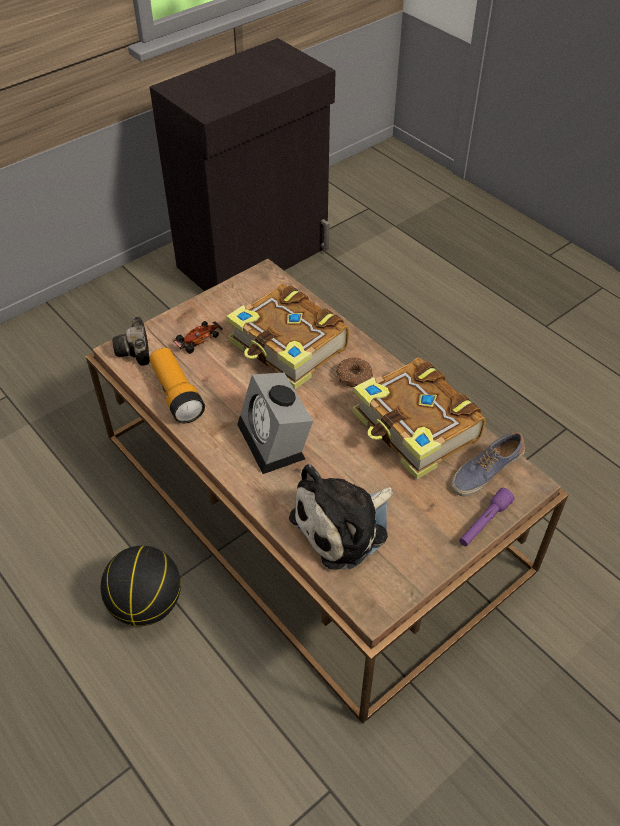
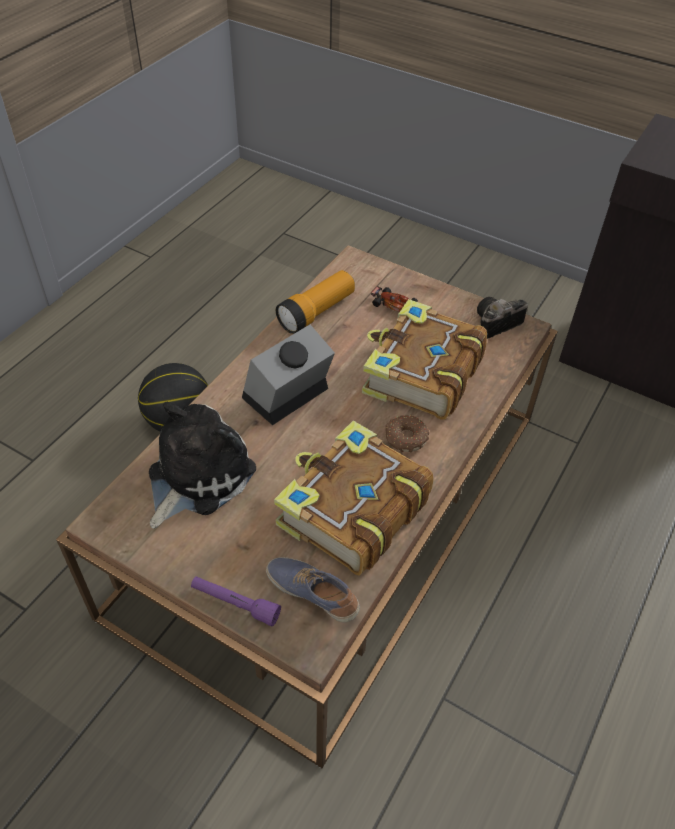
camera: 70 degrees right, 0 degrees up
(135, 352) = (357, 271): camera -> camera (494, 325)
(344, 525) = (196, 476): plush toy -> plush toy turned 90 degrees clockwise

